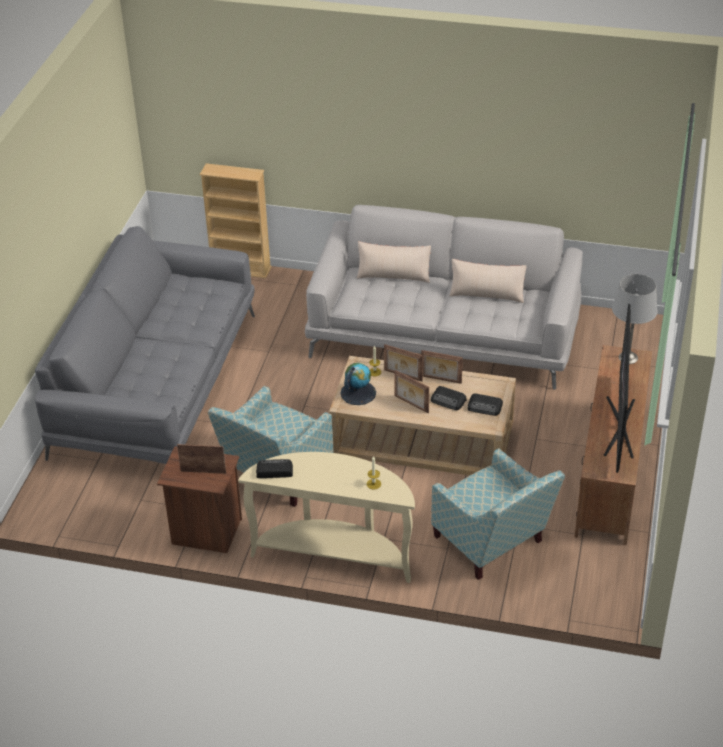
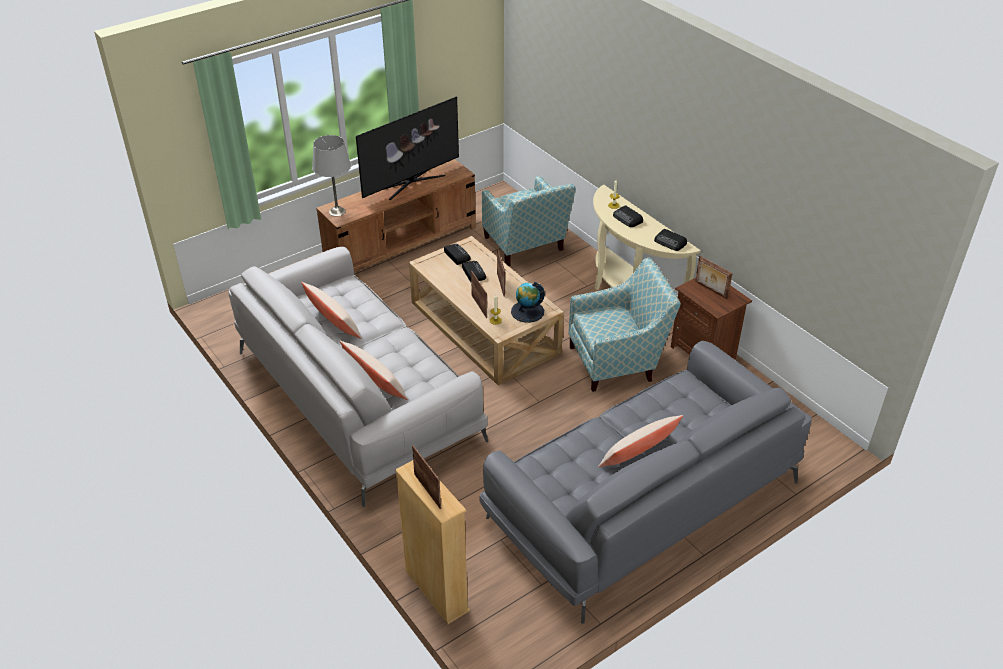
camera: 140 degrees left, 0 degrees up
(157, 333) = (638, 454): none -> beige pillow
(342, 475) = (628, 219): none -> radio
(441, 380) = (458, 288): picture frame -> picture frame (428, 490)
(493, 545) = (526, 248): armchair -> armchair turned 150 degrees clockwise

